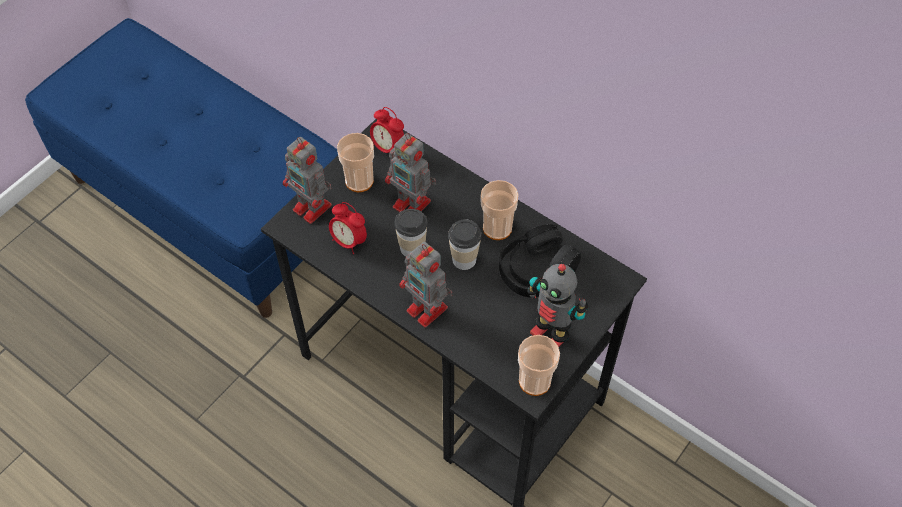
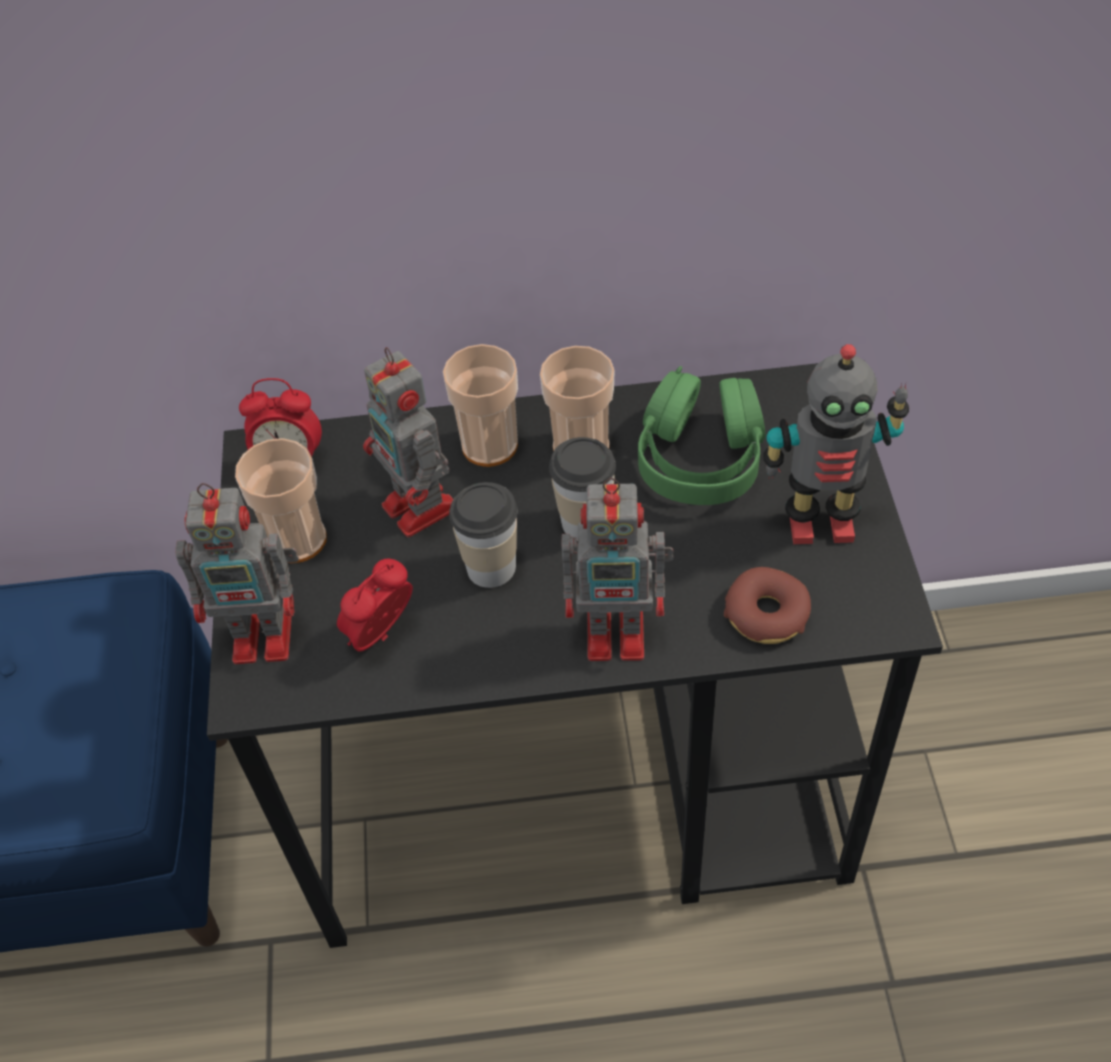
camera: 40 degrees left, 5 degrees down
(349, 241) = (382, 636): alarm clock -> alarm clock turned 135 degrees clockwise
(413, 205) = (422, 509): toy robot -> toy robot turned 60 degrees clockwise
(487, 350) = (767, 614): none -> donut
(534, 381) = (878, 600): cup -> cup (489, 445)
(536, 270) = (700, 458): black headphones -> green headphones

